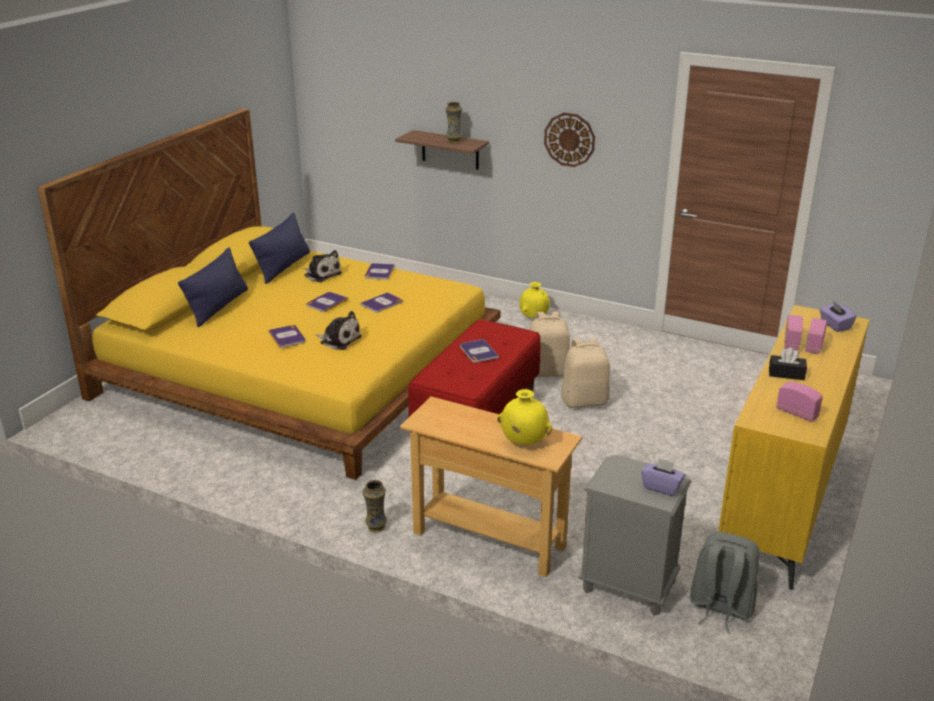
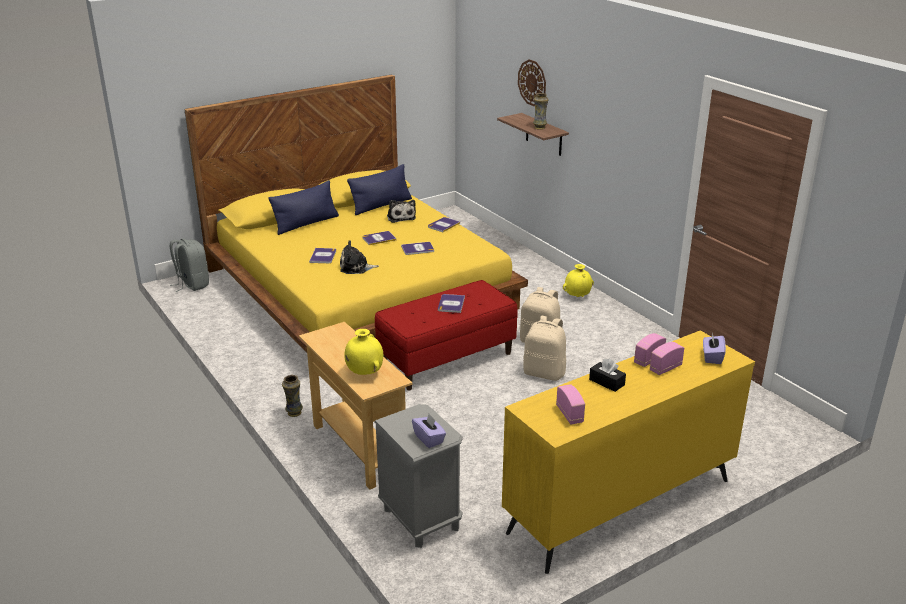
camera: 30 degrees right, 0 degrees up
(338, 340) = (356, 268): plush toy -> plush toy turned 120 degrees clockwise
(569, 139) = (622, 142): wall clock -> wall clock (532, 82)
(720, 607) = (472, 562): grey backpack -> grey backpack (192, 284)

